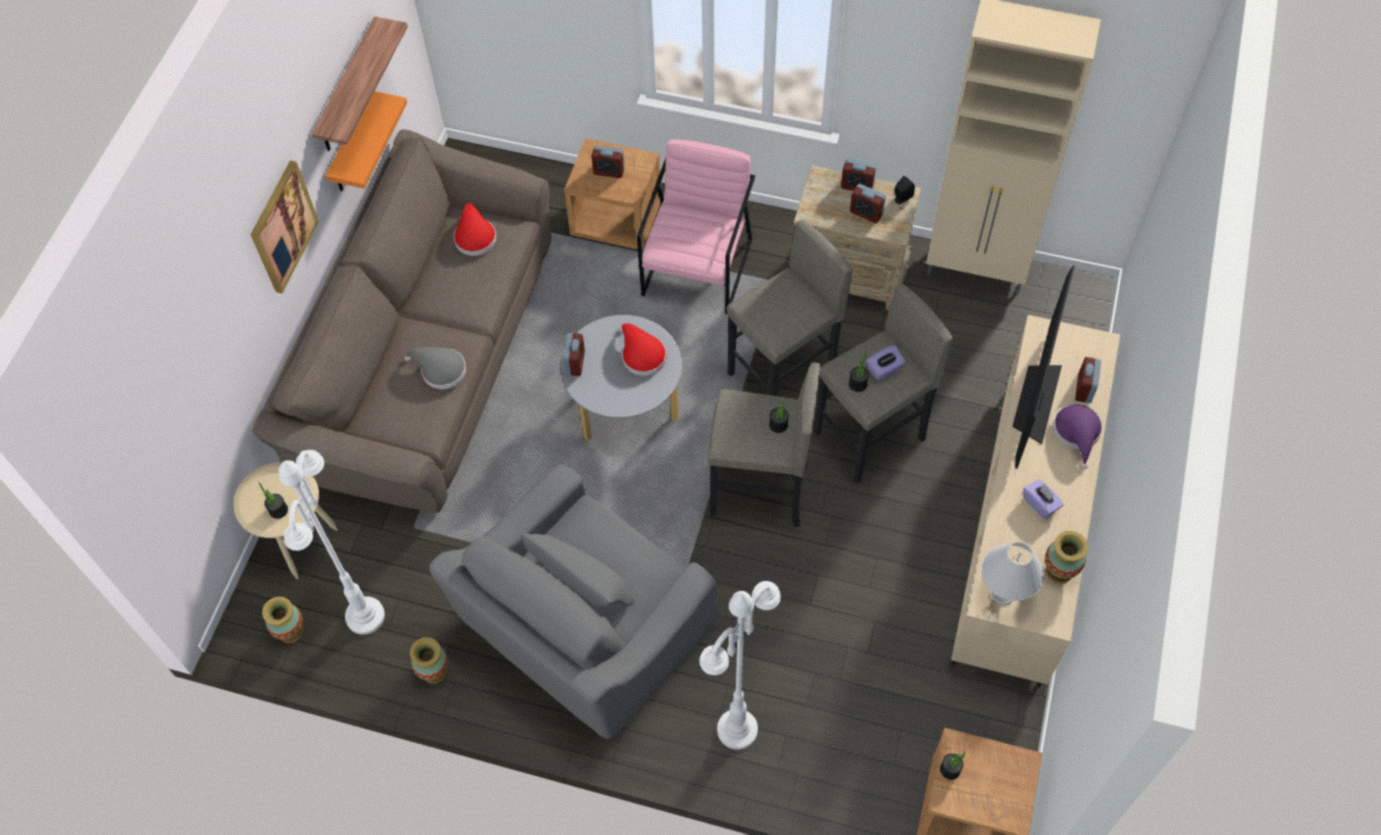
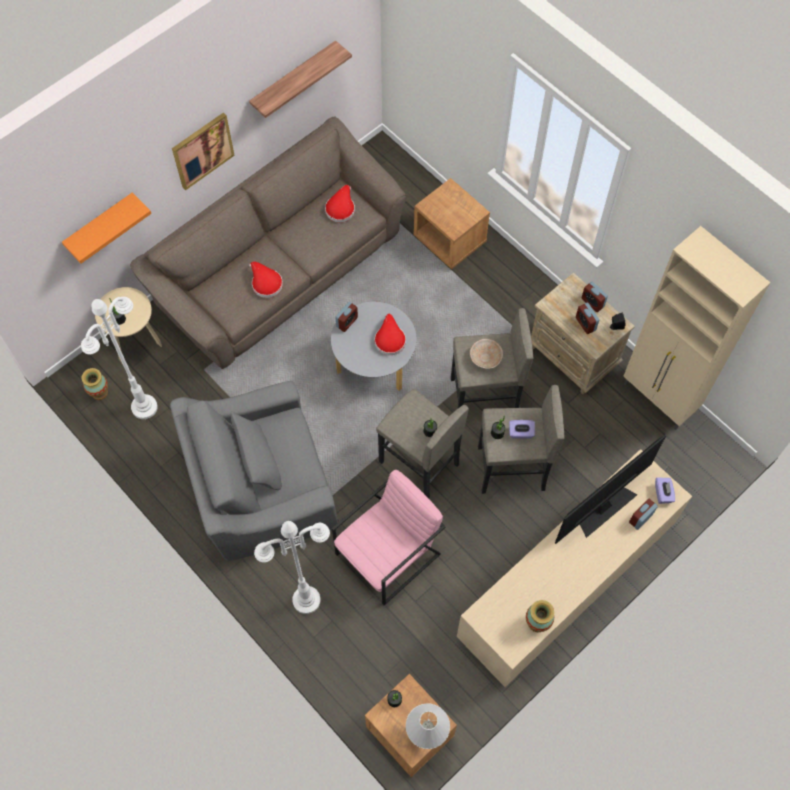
camera: 30 degrees right, 5 degrees up
(352, 146) = (285, 115): orange shelf -> orange shelf (100, 225)
(434, 672) = (161, 462): vase -> none
(440, 370) = (265, 283): grey hat -> red hat
(609, 171) = (450, 208): alarm clock -> none
(698, 267) = (479, 299): pink armchair -> pink armchair (388, 554)
(782, 307) = (485, 357): none -> beige bowl
(1003, 595) = (492, 616): white table lamp -> white table lamp (427, 733)
(1040, 504) = (557, 574): purple tissue box -> purple tissue box (663, 493)
(1077, 433) = (614, 544): purple hat -> none

